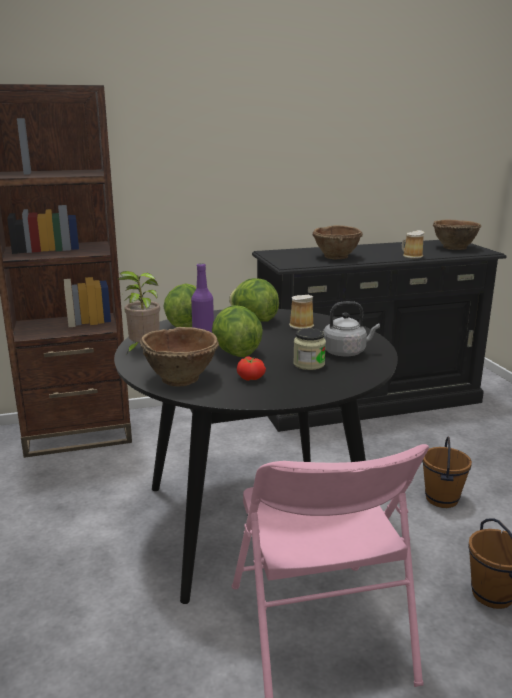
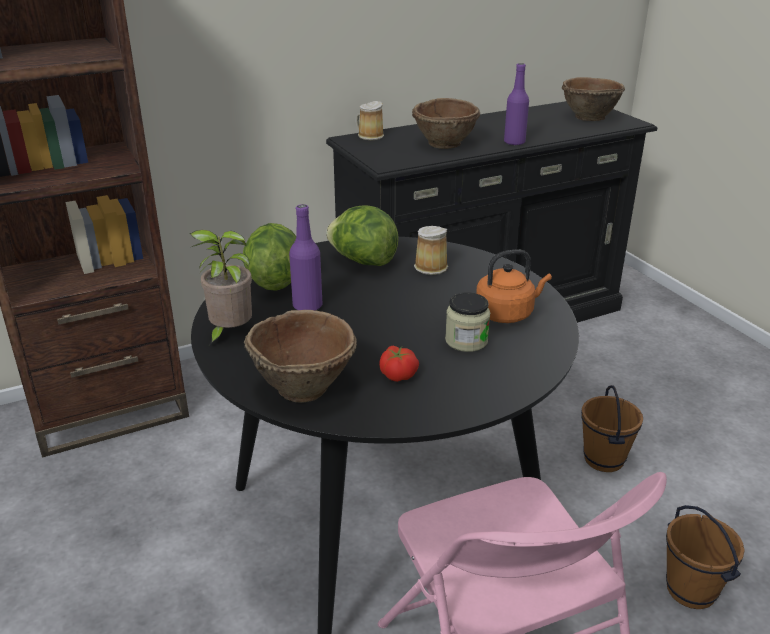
camera: 10 degrees left, 10 degrees up
(235, 353) = (360, 328): lettuce -> none
(346, 352) = (507, 313): grey kettle -> orange kettle
(389, 258) = (514, 142): none -> purple bottle
(411, 256) = (541, 136): mug -> mug (369, 136)

